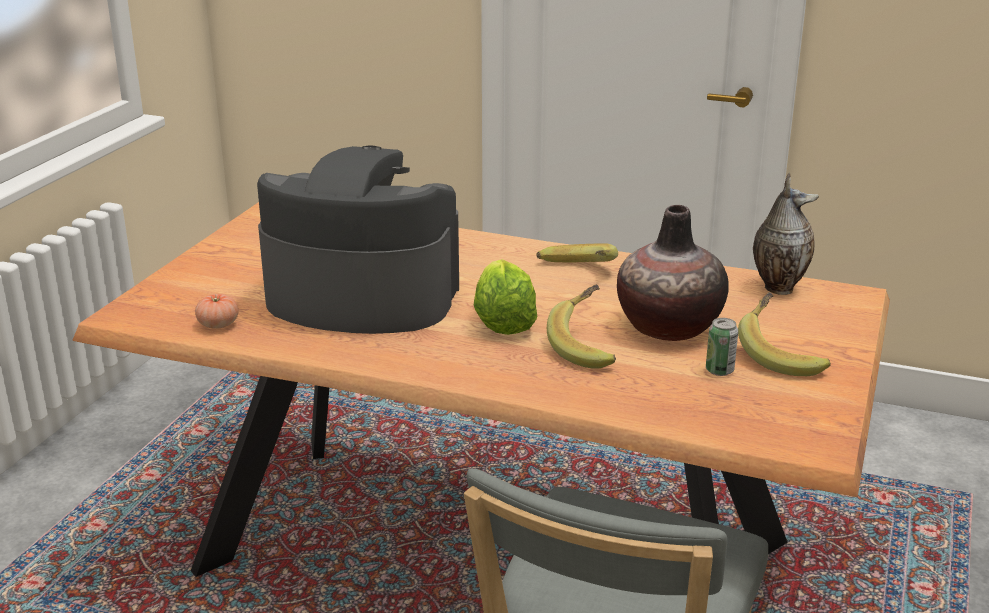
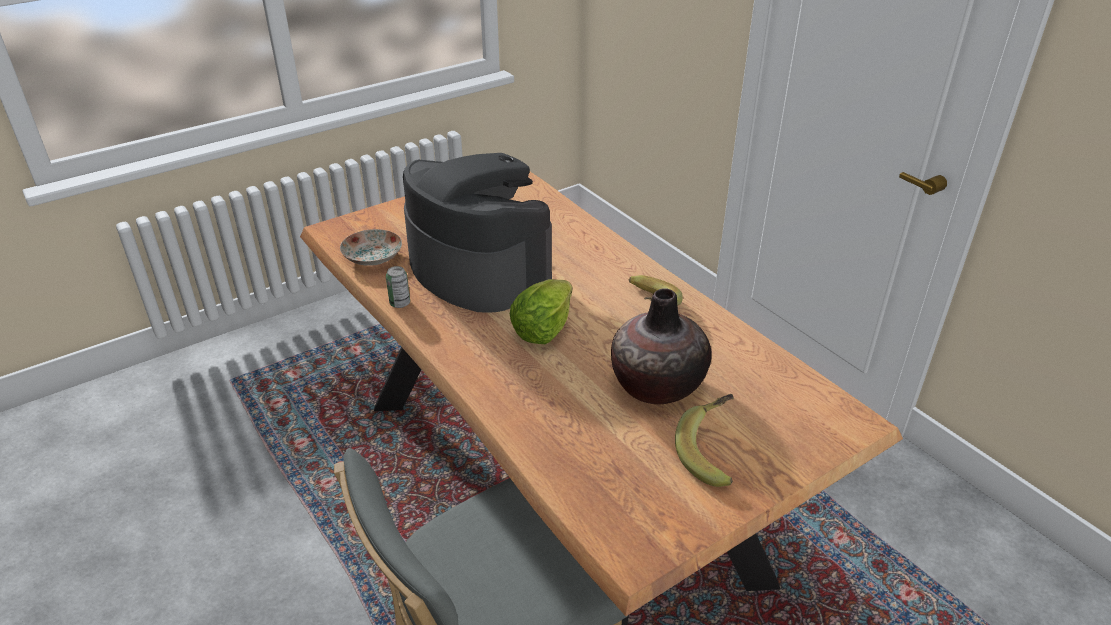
camera: 35 degrees right, 10 degrees up
(218, 324) = (372, 258): tomato -> plate
(589, 347) = (575, 377): banana -> none
(719, 370) = (645, 444): can -> can (400, 303)
(777, 287) = (796, 384): vase -> none

